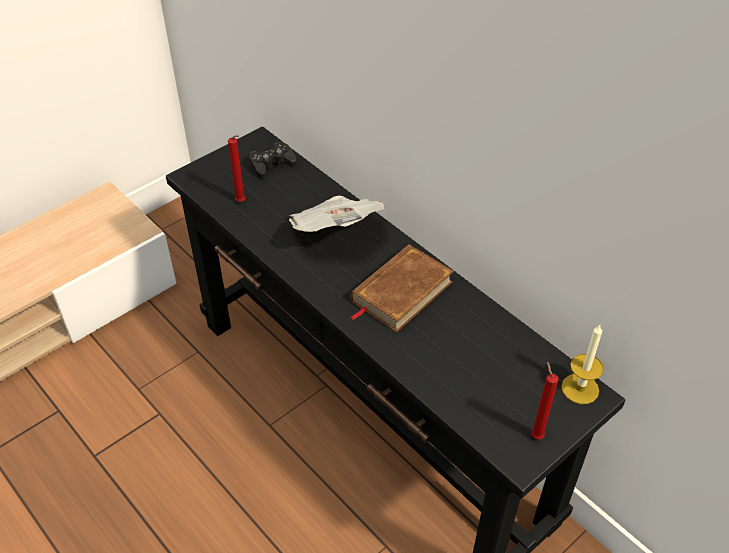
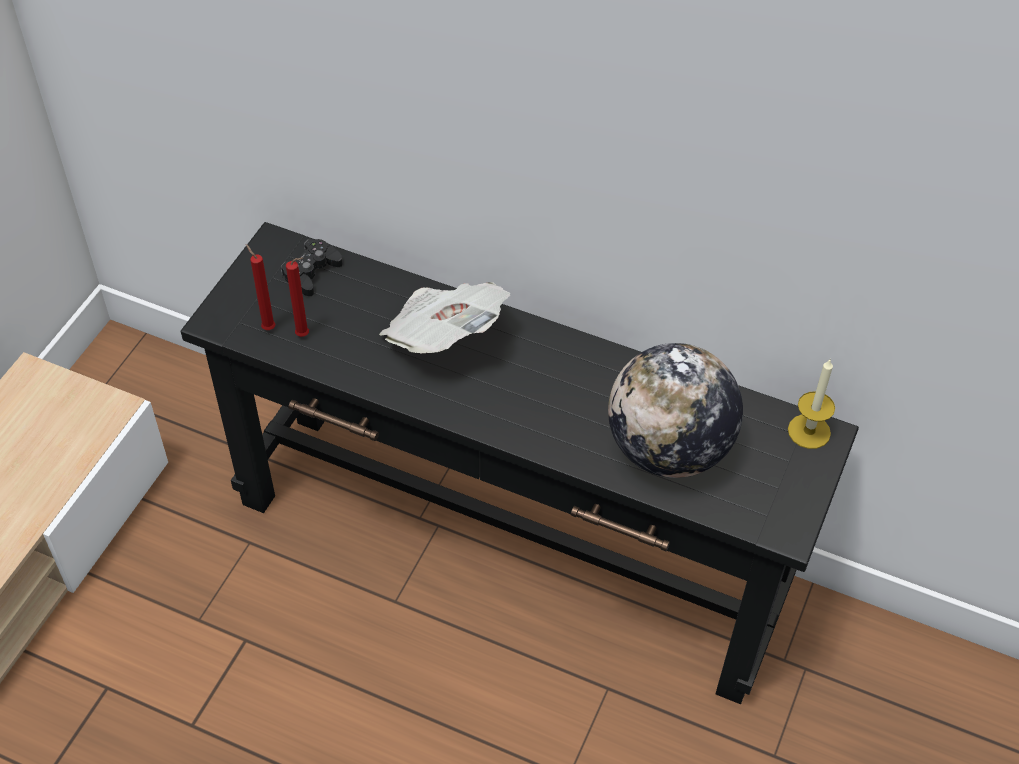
camera: 25 degrees left, 5 degrees up
(401, 292) = (562, 386): brown book -> none
(456, 363) = (668, 450): none -> globe
(536, 435) = (790, 499): red candle -> red candle (267, 327)

